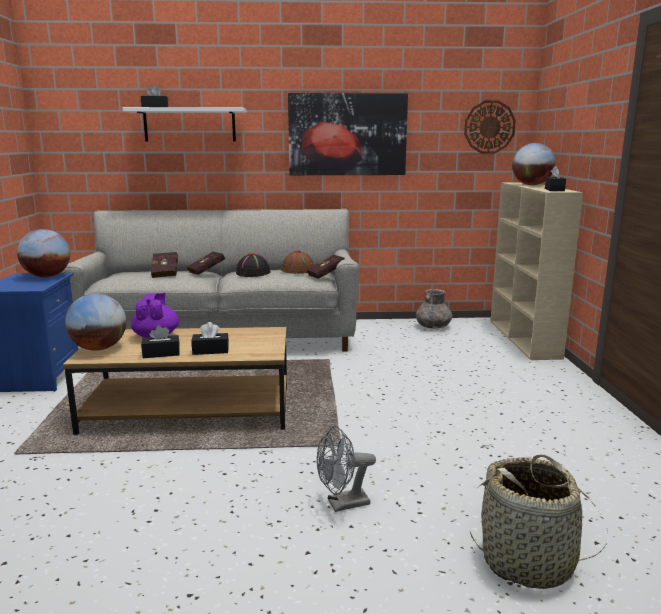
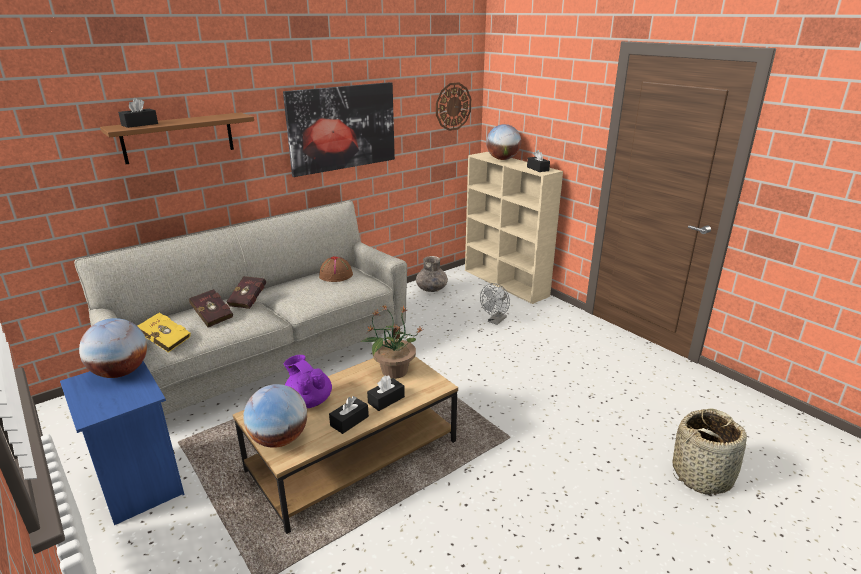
camera: 35 degrees left, 10 degrees up
(114, 278) = (165, 341): none -> yellow book
(189, 125) = (178, 138): white shelf -> brown shelf
(250, 337) = (393, 371): none -> potted plant
(253, 273) = (301, 290): black hat -> none
(328, 276) = (374, 276): red book -> none
(342, 504) = (571, 488): grey fan -> grey fan (495, 321)

